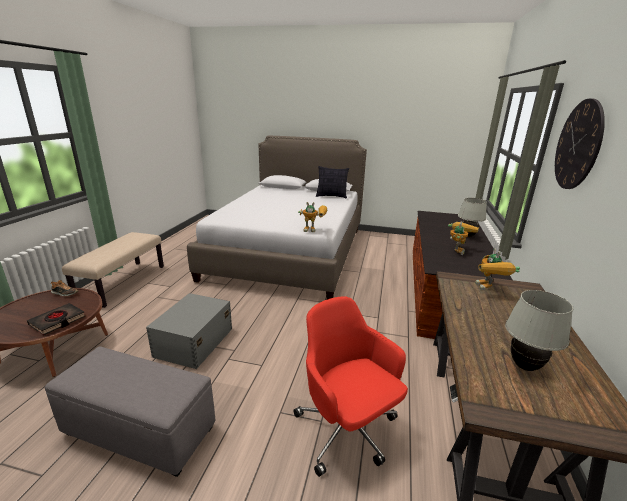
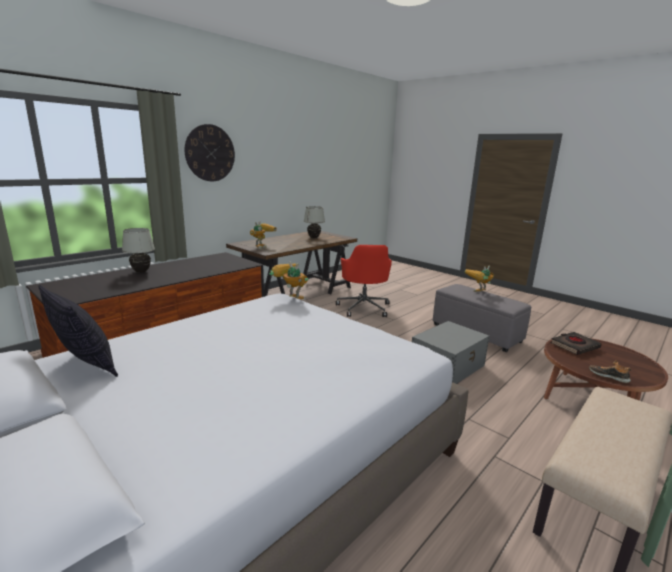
camera: 150 degrees left, 5 degrees down
(457, 250) = (194, 267): toy robot -> toy robot (478, 293)

